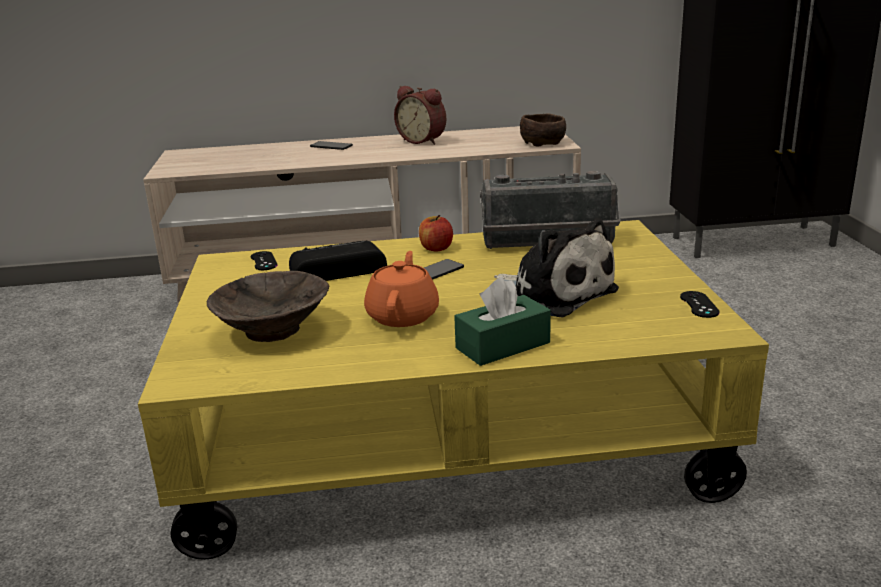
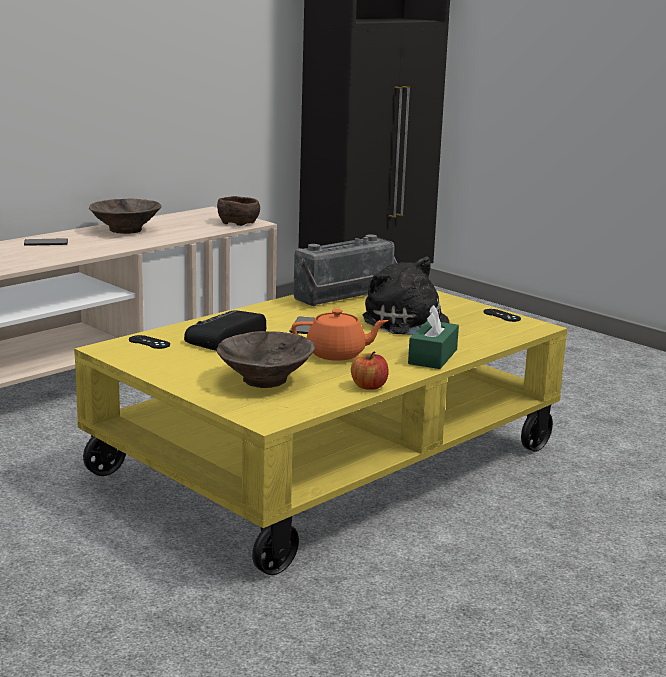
camera: 40 degrees left, 5 degrees down
(403, 315) = (337, 354): orange teapot -> orange teapot turned 120 degrees clockwise
(423, 141) = (127, 230): alarm clock -> brown bowl
(436, 248) = (272, 312): apple -> apple (368, 386)
(555, 293) = (408, 324): plush toy -> plush toy turned 135 degrees counterclockwise

